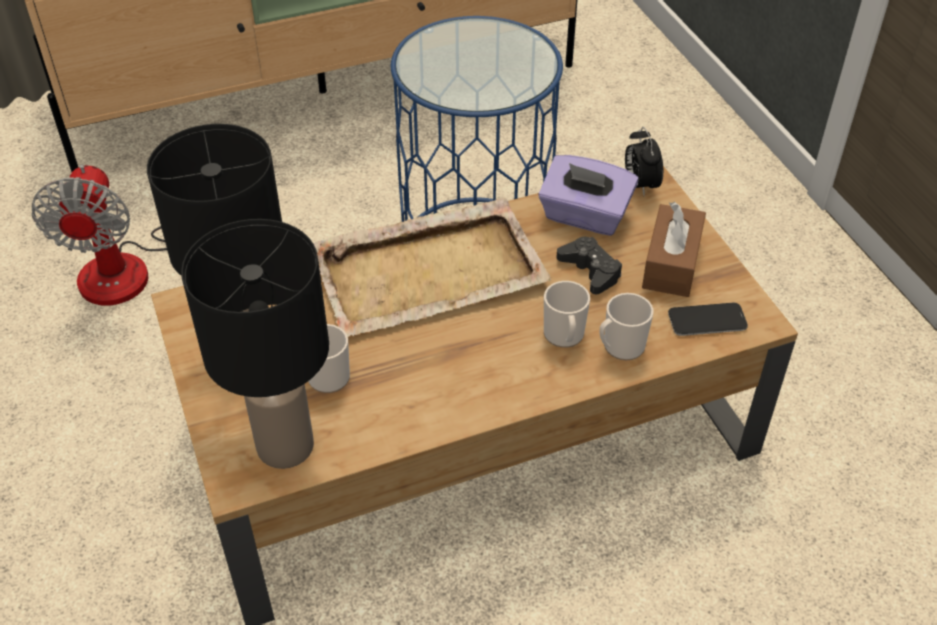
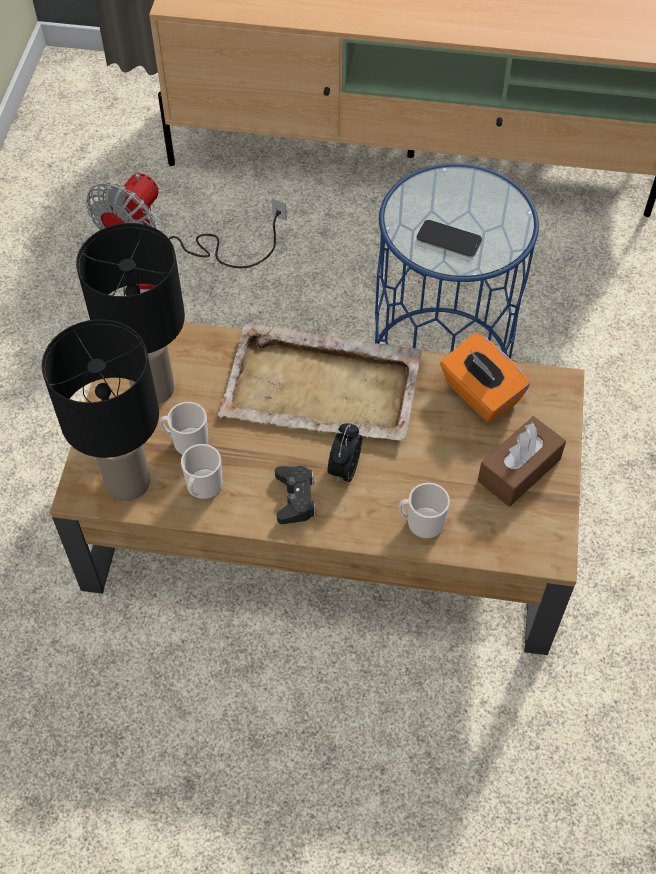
camera: 30 degrees right, 10 degrees up
(564, 336) = (385, 493): mug -> mug (203, 488)
(585, 216) = (480, 394): purple tissue box -> orange tissue box
(590, 270) = (447, 445): black game controller -> black game controller (295, 498)
(640, 185) = (548, 385): alarm clock -> alarm clock (344, 469)
(707, 321) = (508, 534): phone -> phone (449, 240)

